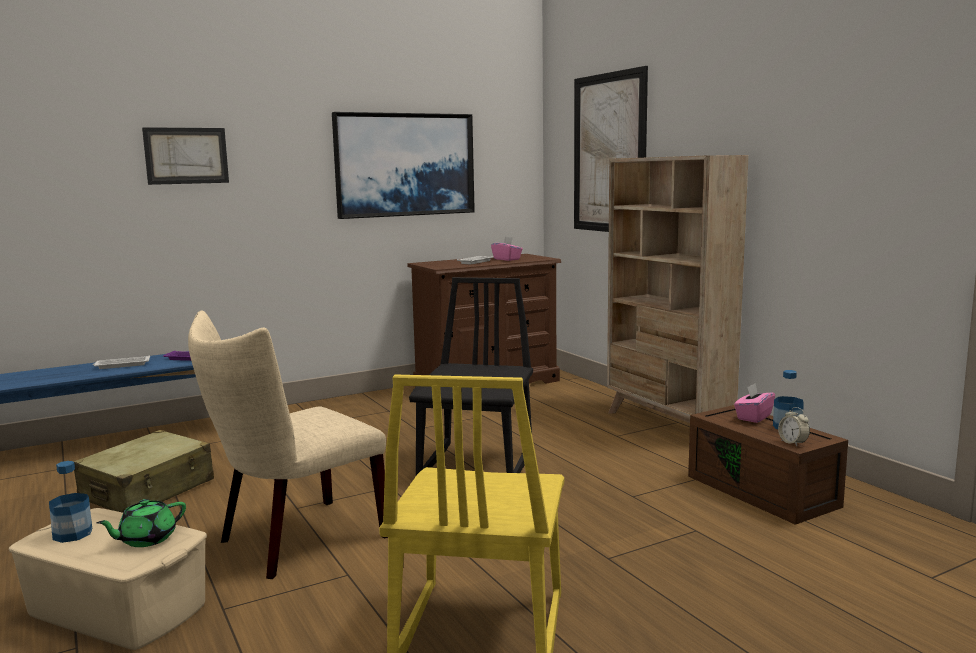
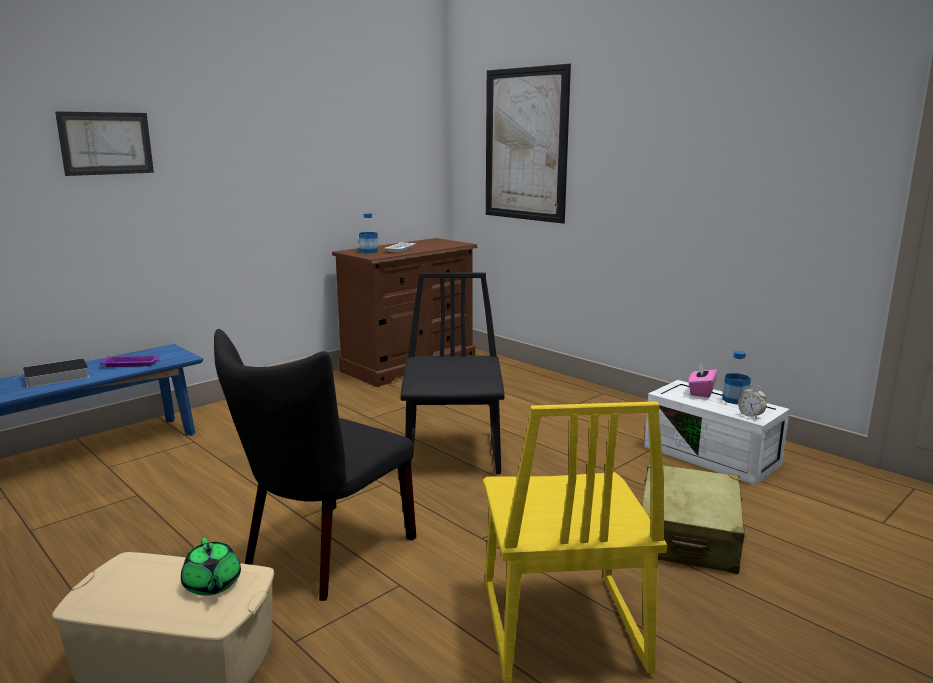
camera: 15 degrees left, 5 degrees up
(72, 534) = (120, 588): bottle -> bottle (368, 251)
(121, 365) = (54, 377): white tray -> book
(146, 539) = (212, 584): green teapot -> green teapot turned 60 degrees counterclockwise
(148, 490) = (125, 513): beige suitcase -> beige suitcase (688, 535)
(294, 541) = (322, 554): beige chair -> black chair
(405, 165) = (326, 152): picture -> none
(507, 259) = (427, 245): pink tissue box -> none
(667, 424) = (596, 396): beige bookcase -> none
(764, 491) = (713, 455): brown storage box -> white storage box

